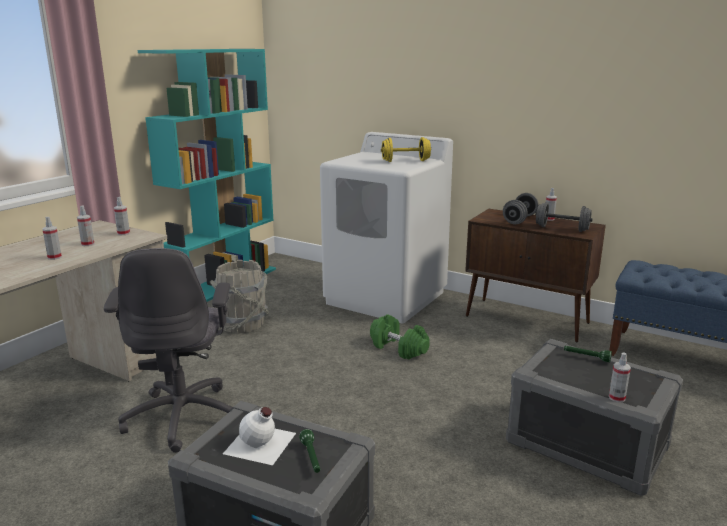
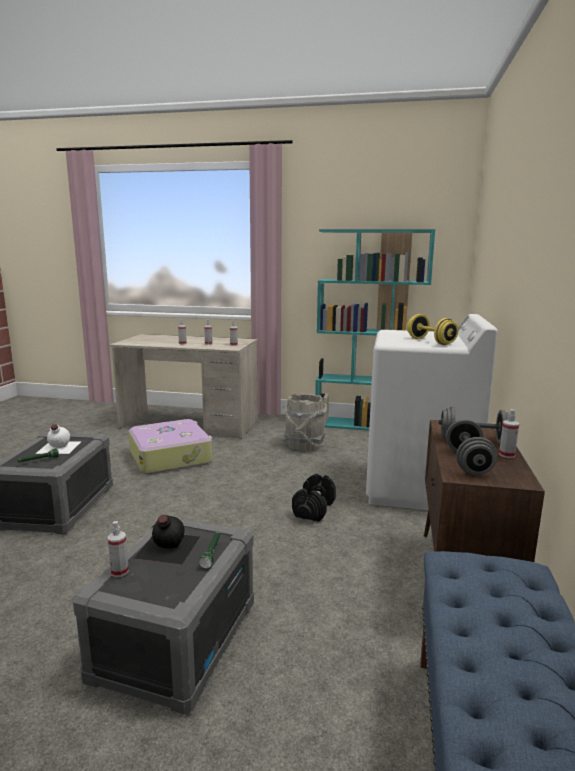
camera: 70 degrees right, 5 degrees down
(183, 416) = (171, 457): grey office chair -> suitcase
(398, 348) = (313, 509): green dumbbell -> black dumbbell
(576, 375) = (167, 547): none -> black bottle

